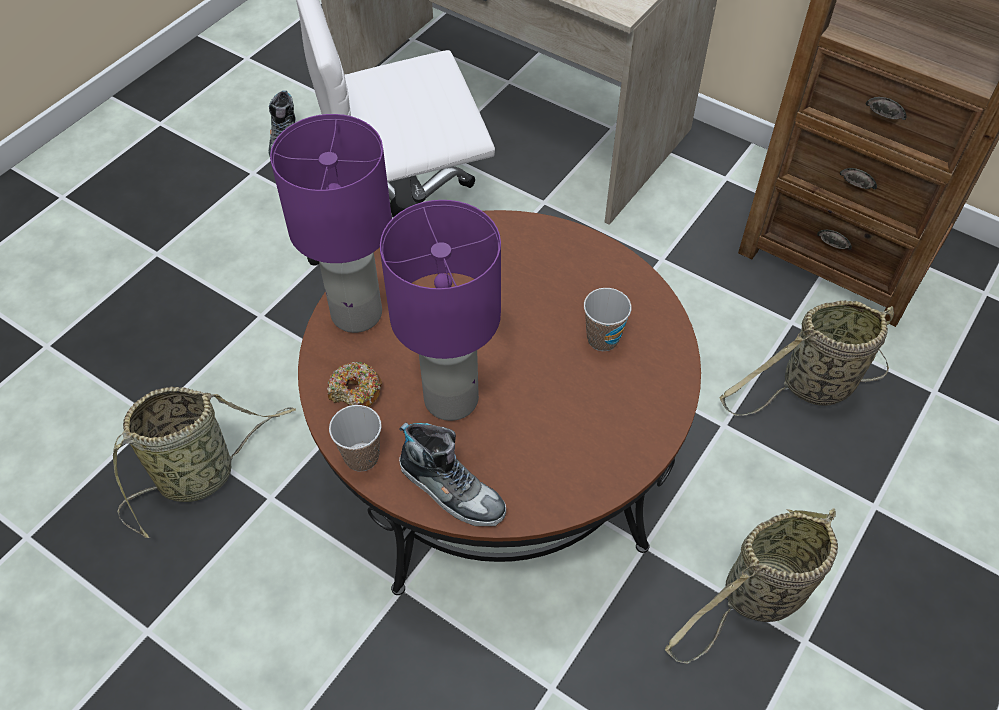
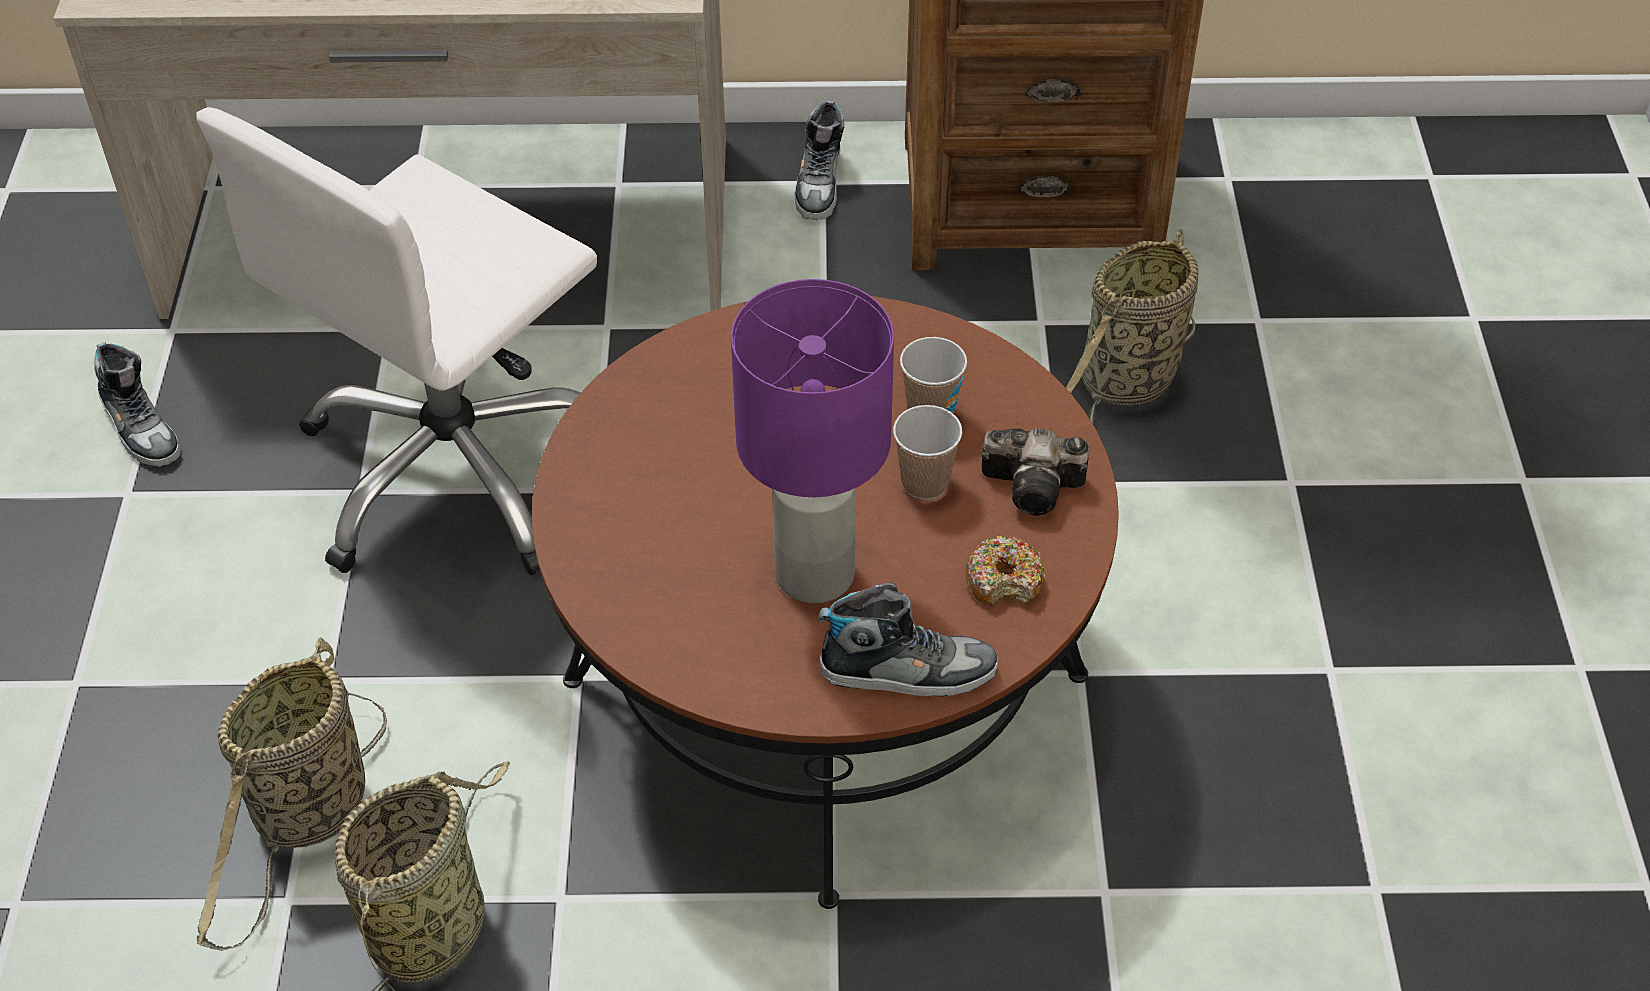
camera: 35 degrees left, 5 degrees down
(355, 392) = (690, 631): donut -> donut (1004, 580)
(357, 314) = (604, 542): purple table lamp -> none
(361, 457) = (768, 697): cup -> cup (925, 483)
(627, 421) = (1037, 487): none -> camera
(724, 178) = (820, 183): none -> shoe
(758, 598) = (1247, 654): basket -> basket (309, 817)

